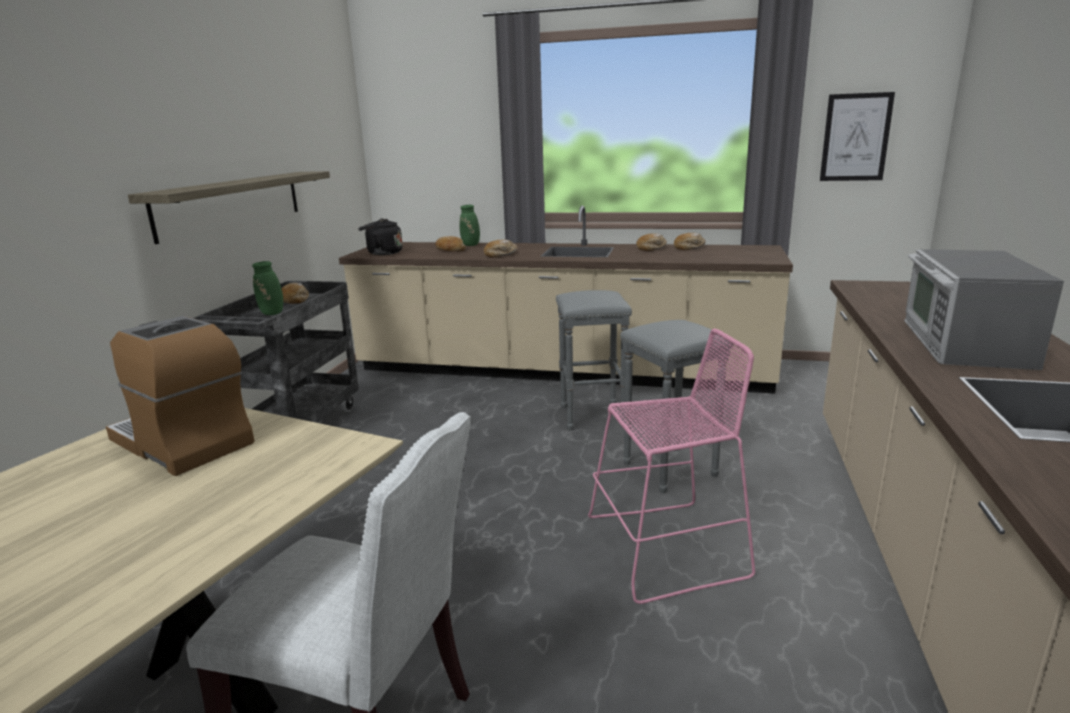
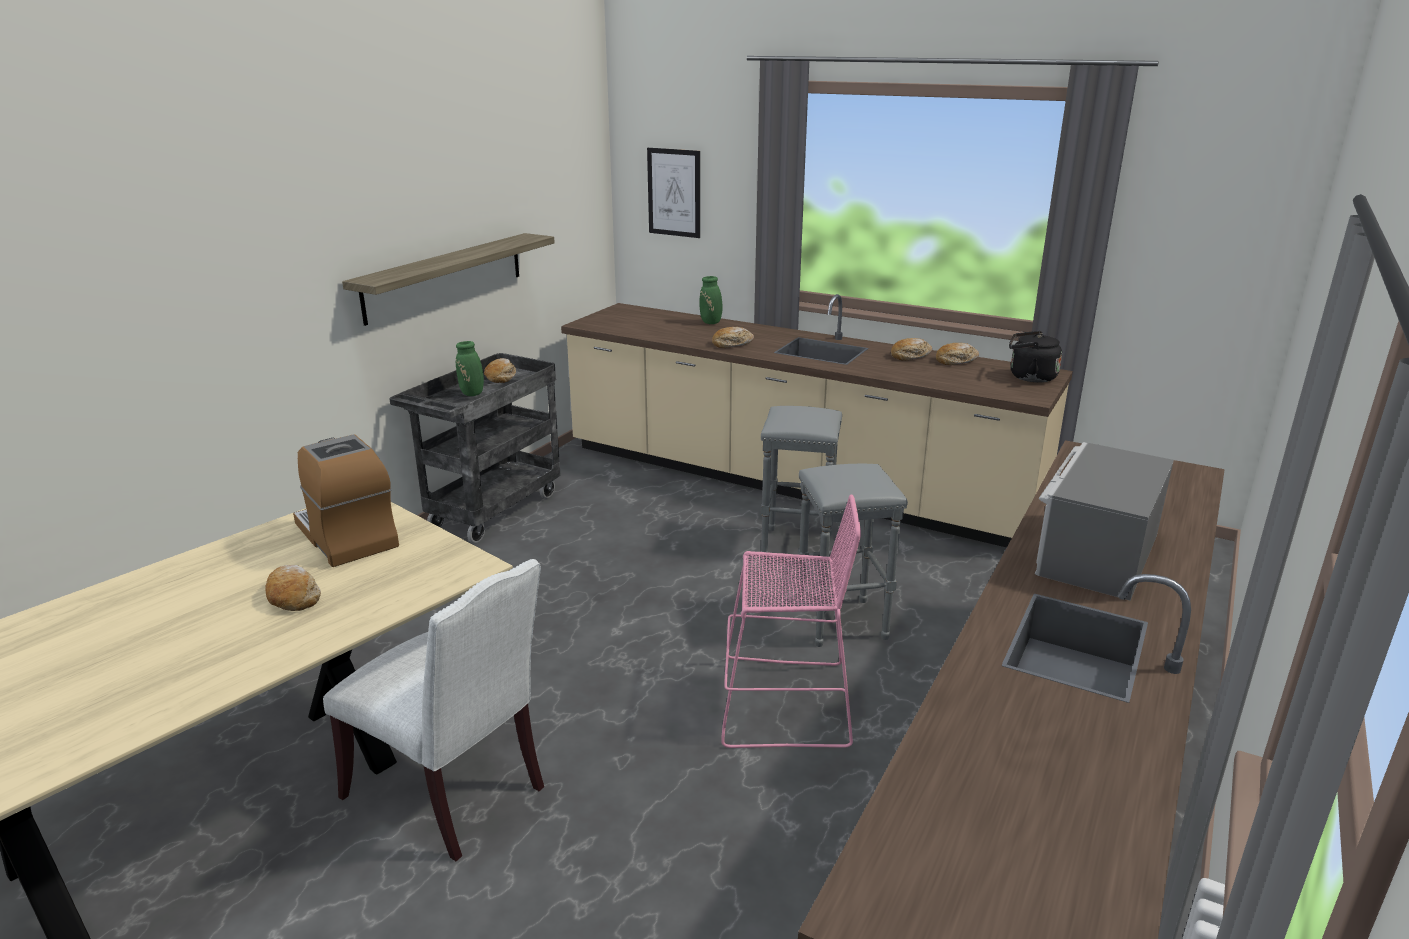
camera: 15 degrees right, 5 degrees up
(382, 253) = (609, 324): black kettle -> black kettle (1029, 377)
(449, 250) = (682, 329): bread -> bread (293, 596)
(855, 137) = (1186, 248): picture -> picture (674, 192)

